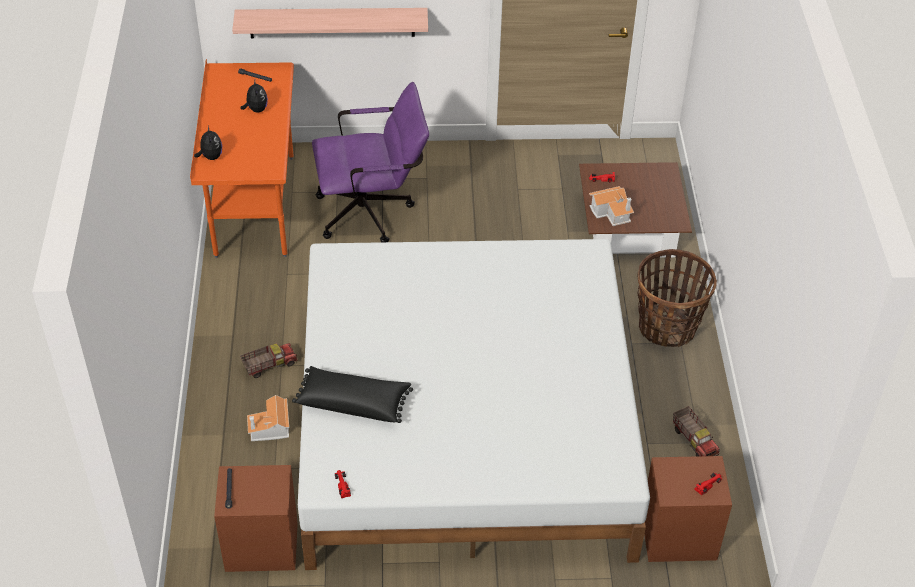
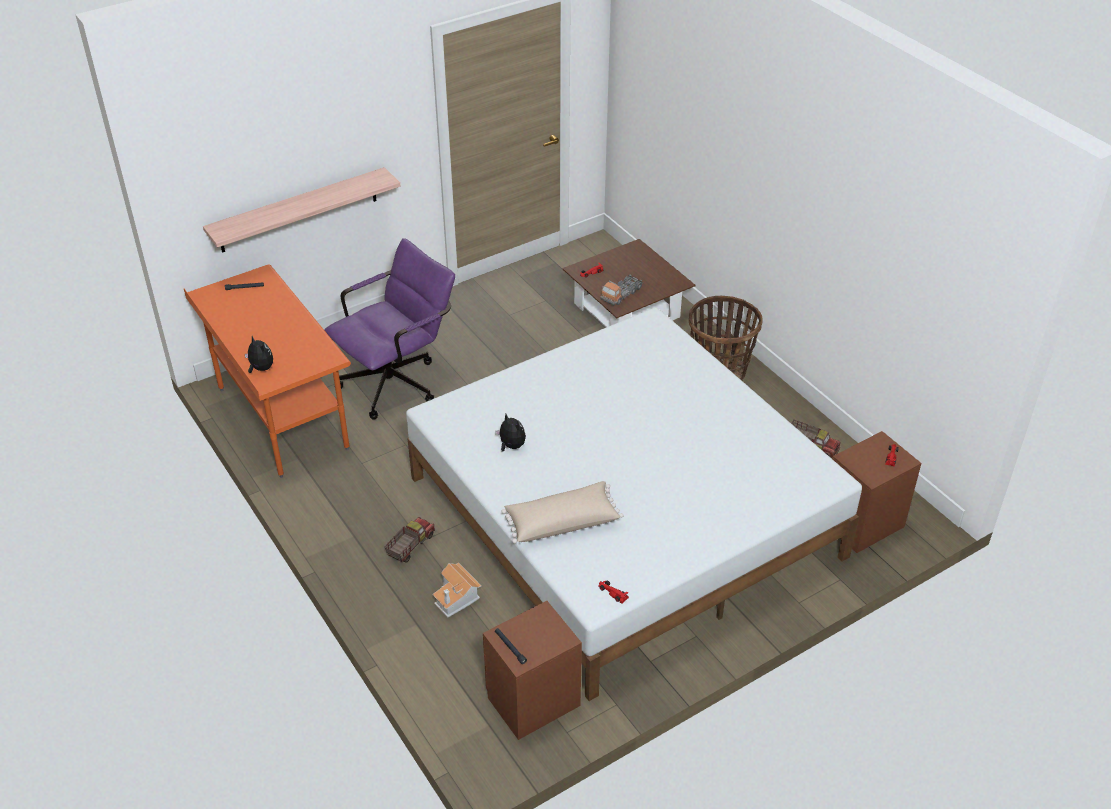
camera: 30 degrees left, 5 degrees down
(256, 109) = (269, 314): plush toy -> plush toy (511, 446)
(353, 402) = (561, 521): black pillow -> beige pillow
(612, 212) = (621, 294): toy house -> toy truck

